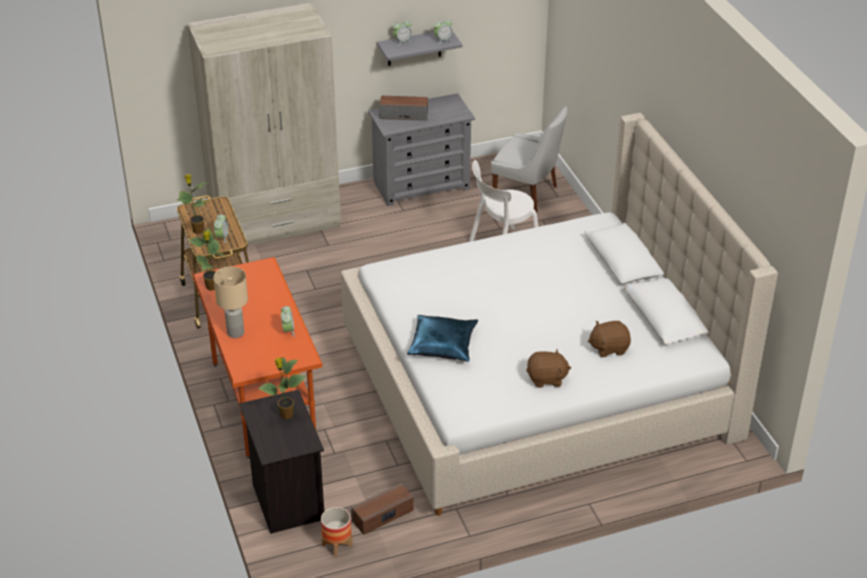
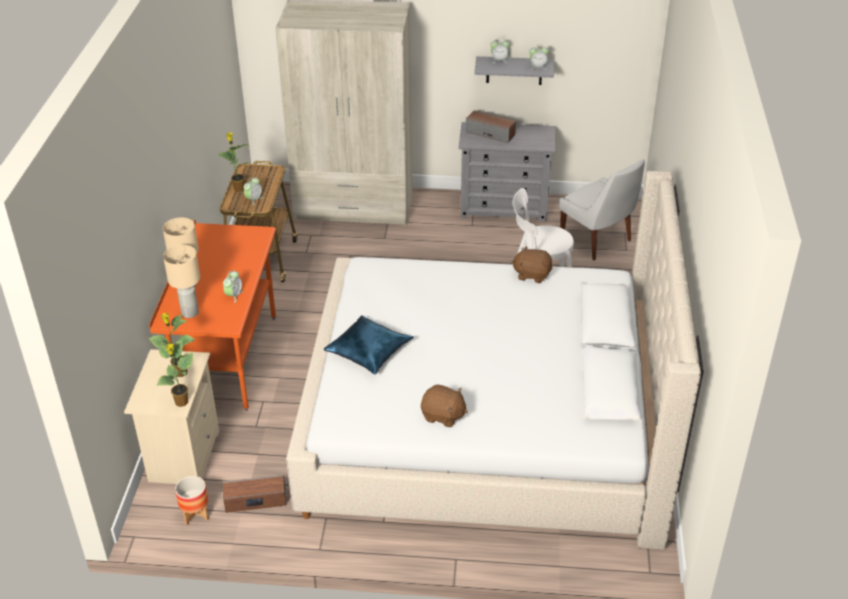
camera: 25 degrees right, 0 degrees up
(212, 287) = (202, 238): potted plant -> potted plant (181, 403)
(259, 358) = (190, 313): none -> beige table lamp
(286, 501) = (183, 457): black nightstand -> beige nightstand
(609, 348) = (528, 404): brown plush toy -> brown plush toy (532, 274)

